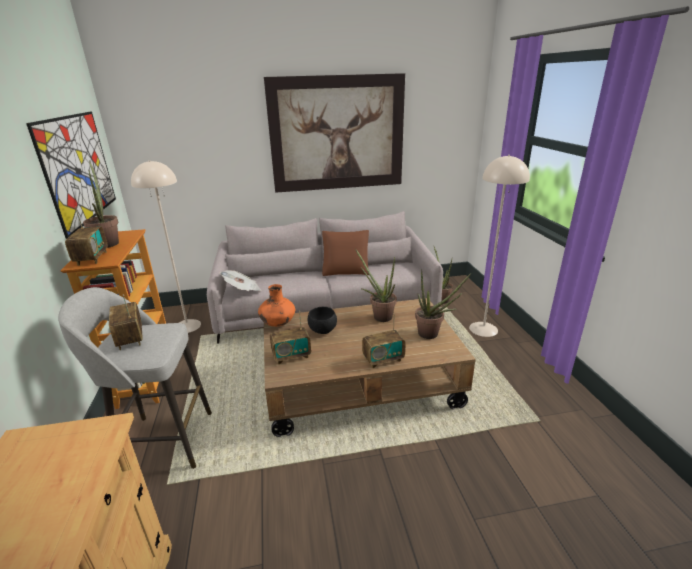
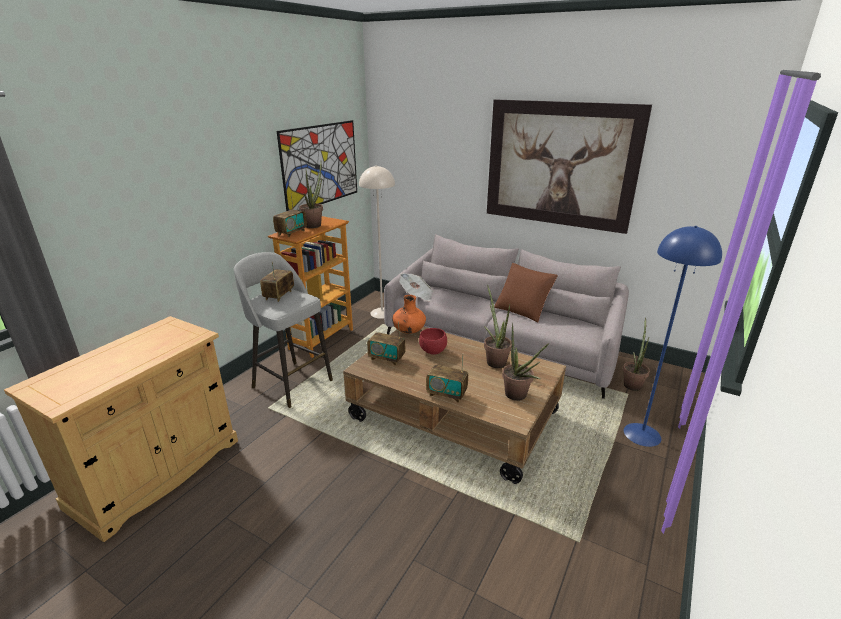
camera: 40 degrees right, 0 degrees up
(323, 331) = (433, 351): black bowl -> red bowl
(483, 329) = (642, 434): beige floor lamp -> blue floor lamp

